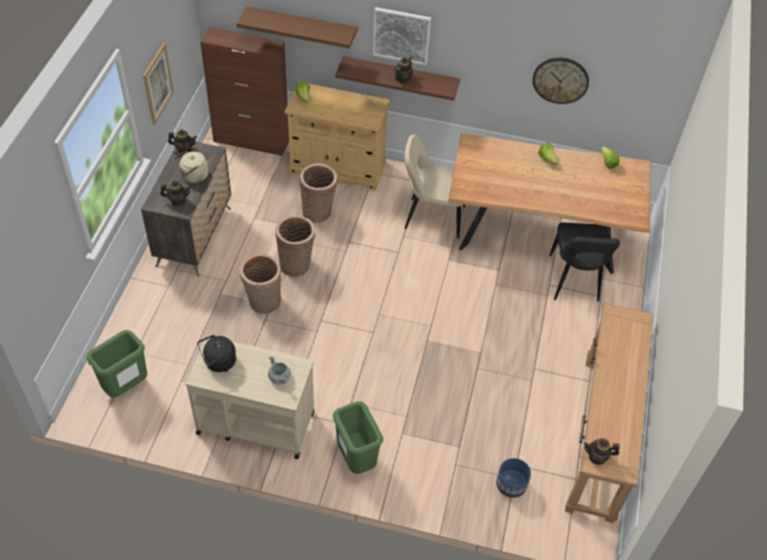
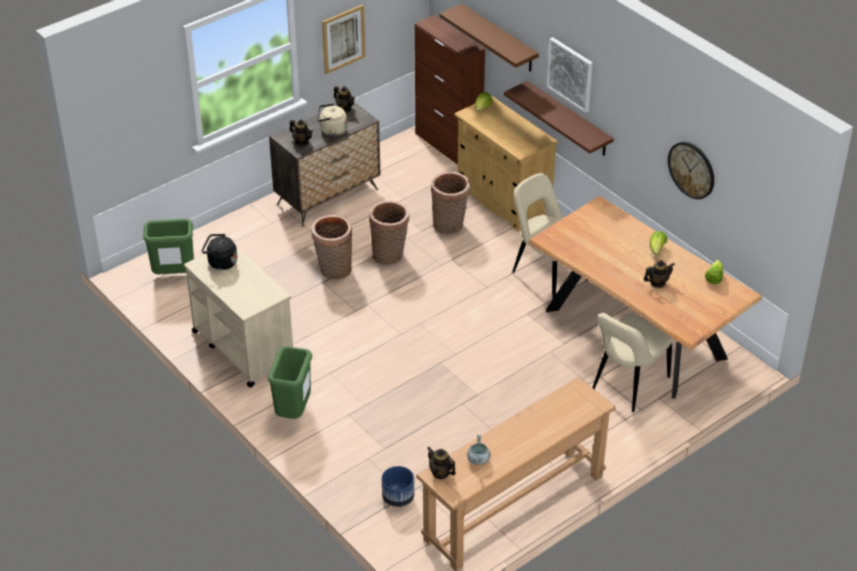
camera: 40 degrees right, 10 degrees down
(280, 377) = (254, 294): grey cooking pot -> grey cooking pot (479, 460)
(402, 79) = (559, 118): teapot -> teapot (657, 283)
(574, 281) = (627, 386): black chair -> beige chair

